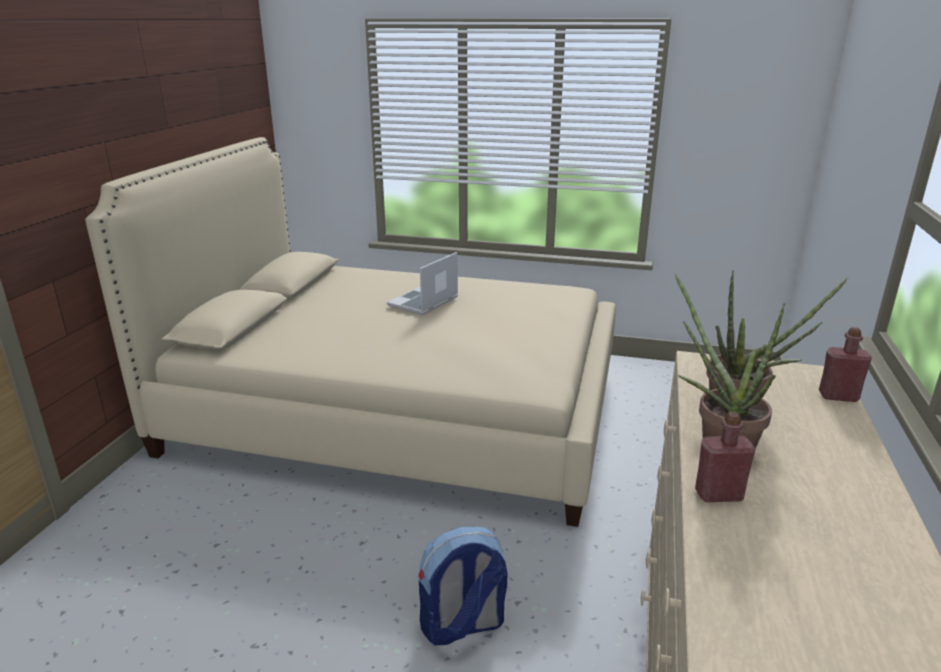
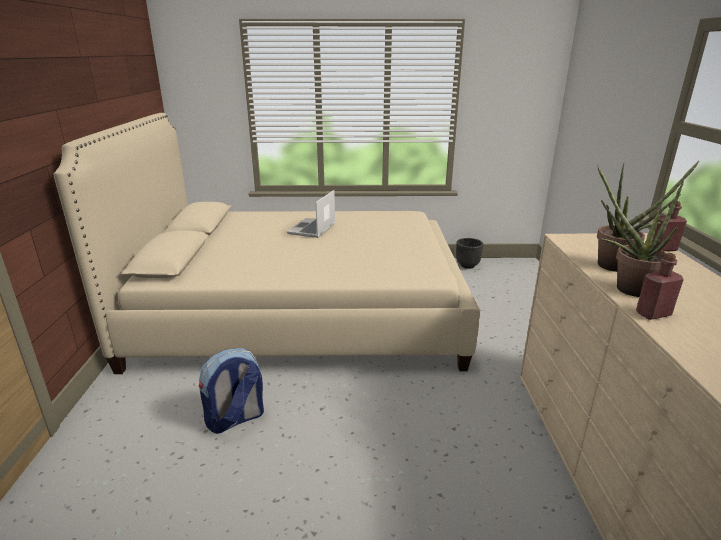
camera: 15 degrees left, 0 degrees up
(462, 626) = (424, 452): backpack -> backpack (235, 419)
(661, 372) = (467, 265): none -> black planter

